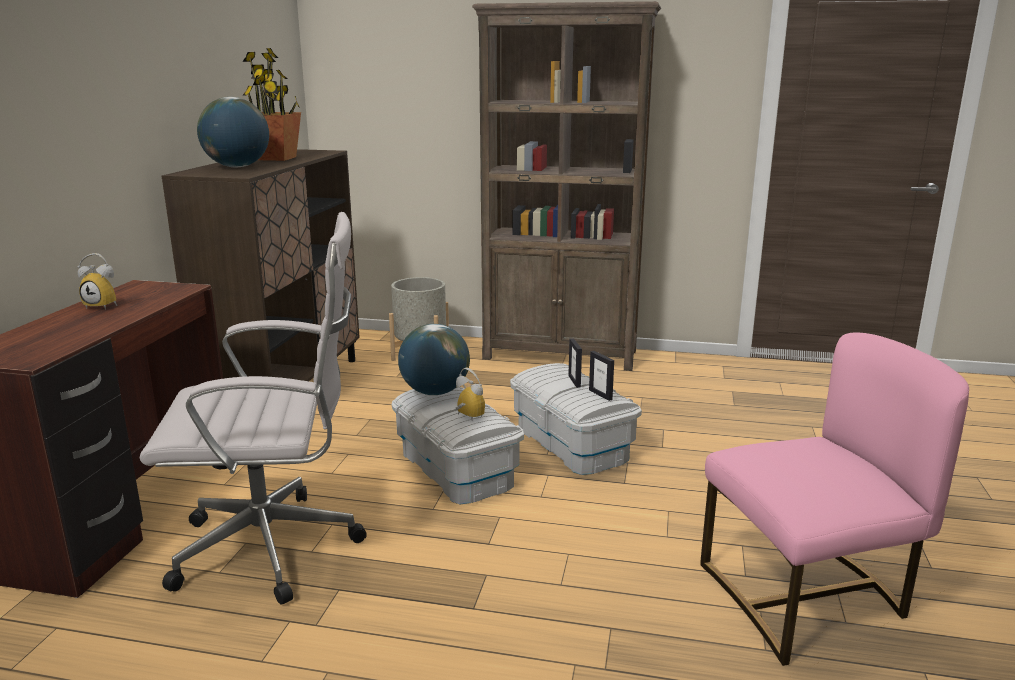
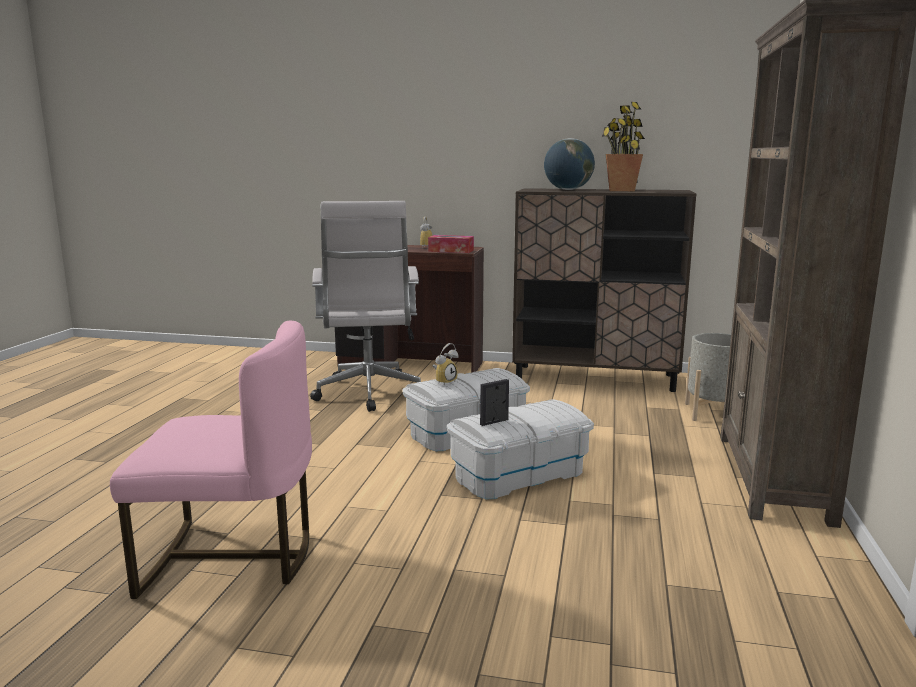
camera: 90 degrees right, 5 degrees down
(166, 294) = (451, 251): none -> tissue box
(435, 392) = (493, 373): globe -> none
(574, 381) = (523, 412): picture frame -> none
(807, 598) = (231, 557): pink chair -> pink chair turned 75 degrees counterclockwise

